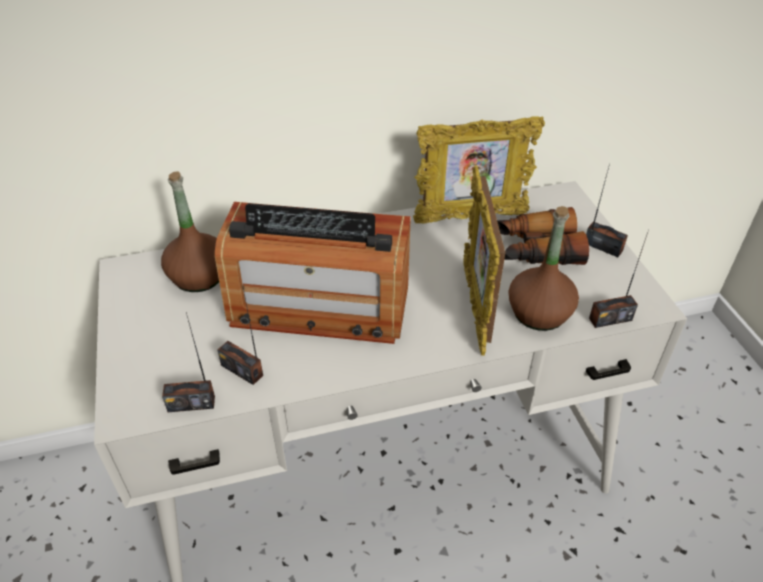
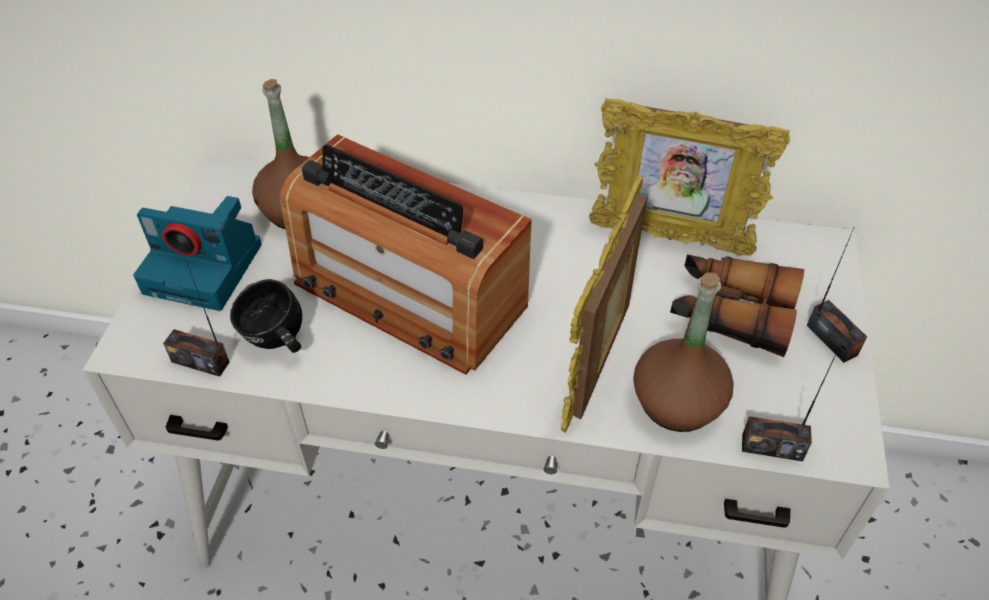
camera: 25 degrees right, 5 degrees up
(151, 338) = (206, 268): none -> camera
(242, 370) = (276, 342): radio -> black mug

